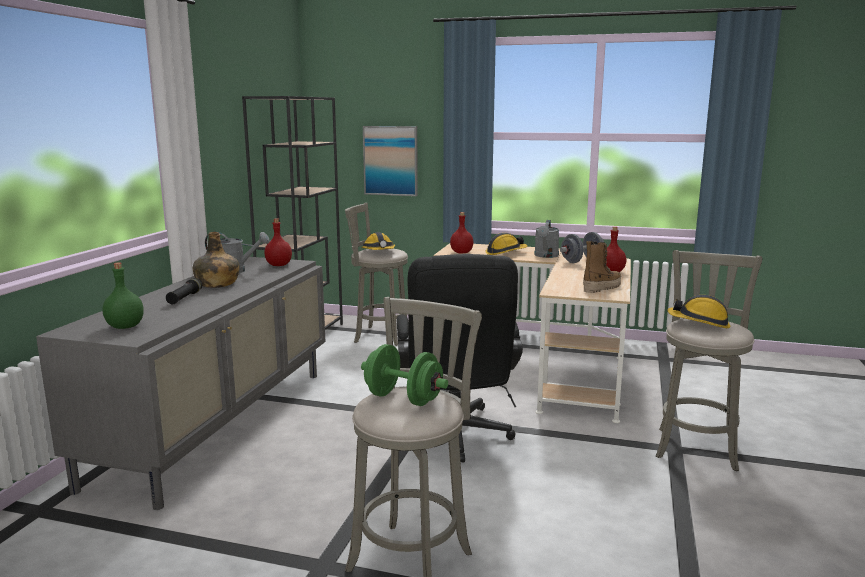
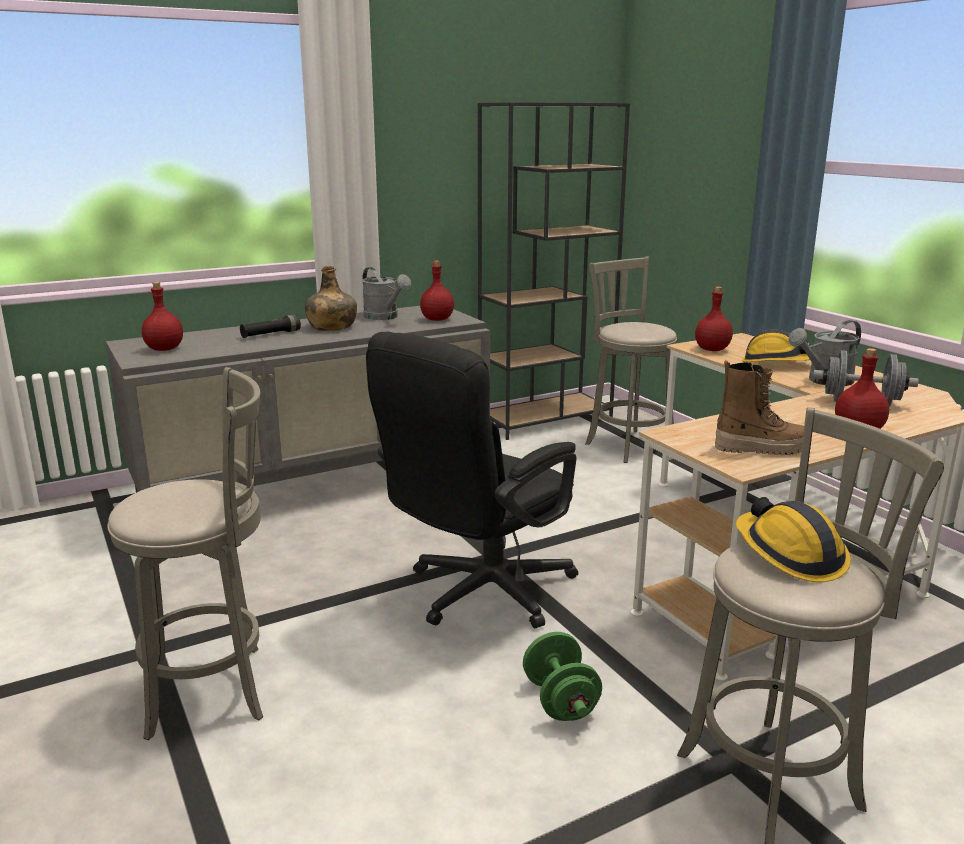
camera: 45 degrees right, 5 degrees up
(125, 326) = (165, 349): green bottle -> red bottle
(379, 251) = (632, 328): hard hat -> none
(391, 160) = (704, 198): picture -> none
(403, 399) = (186, 494): green dumbbell -> green dumbbell (560, 701)

